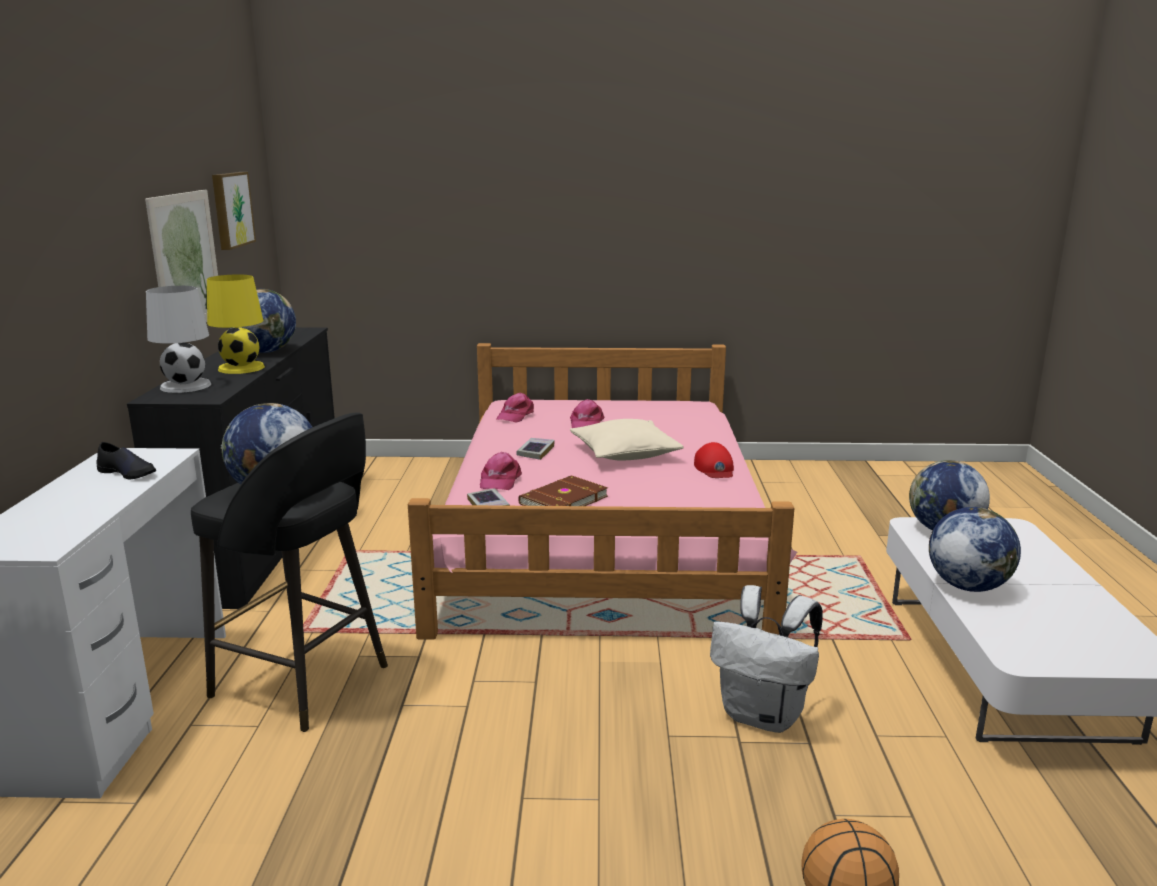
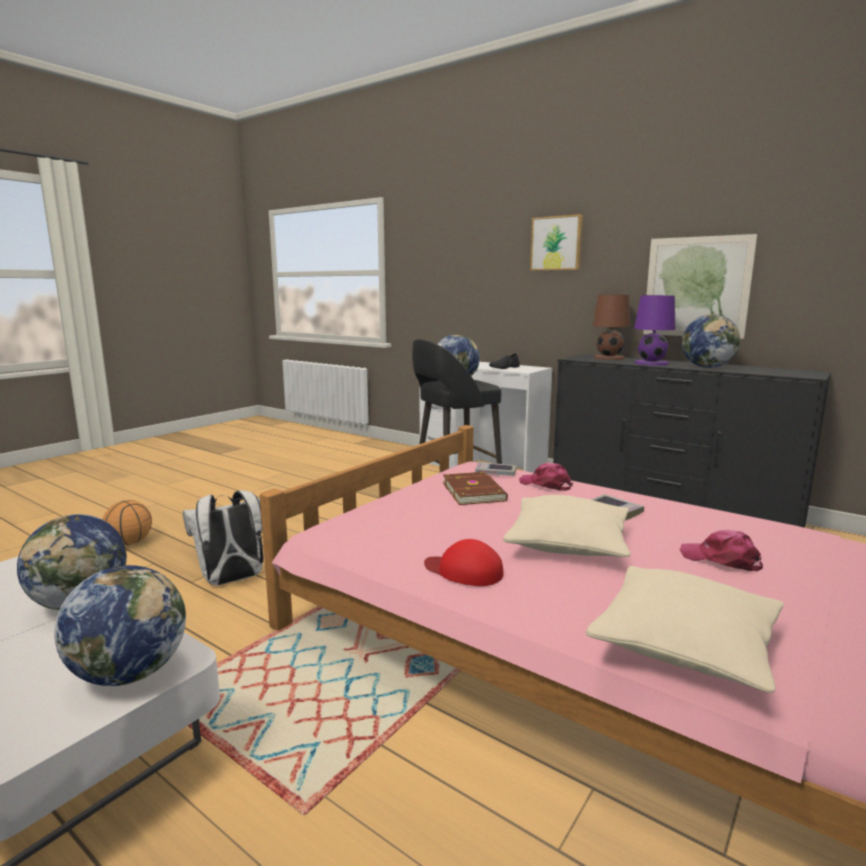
camera: 125 degrees right, 5 degrees down
(186, 386) = (608, 358): white table lamp -> brown table lamp
(230, 209) = (812, 253): picture -> picture (557, 243)
(240, 368) = (651, 363): yellow table lamp -> purple table lamp
(515, 415) = (778, 532): pink cap -> none
(698, 422) = (685, 644): none -> beige pillow

